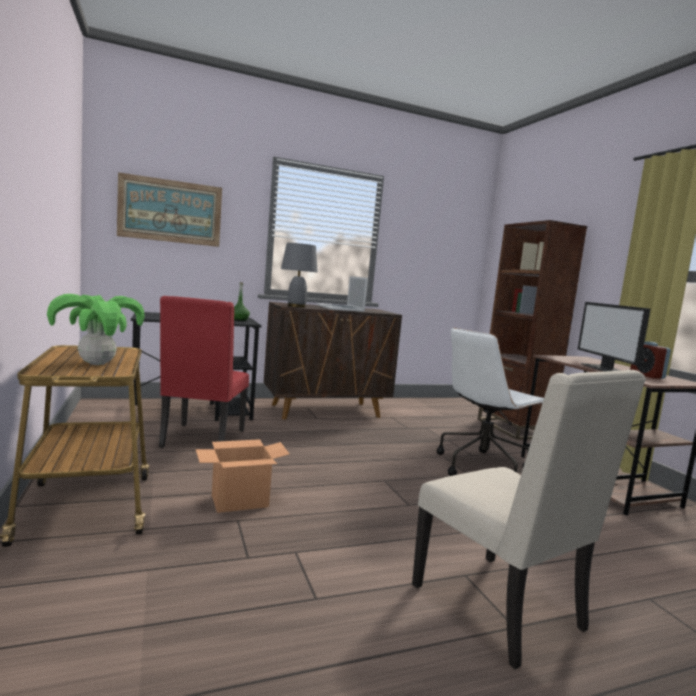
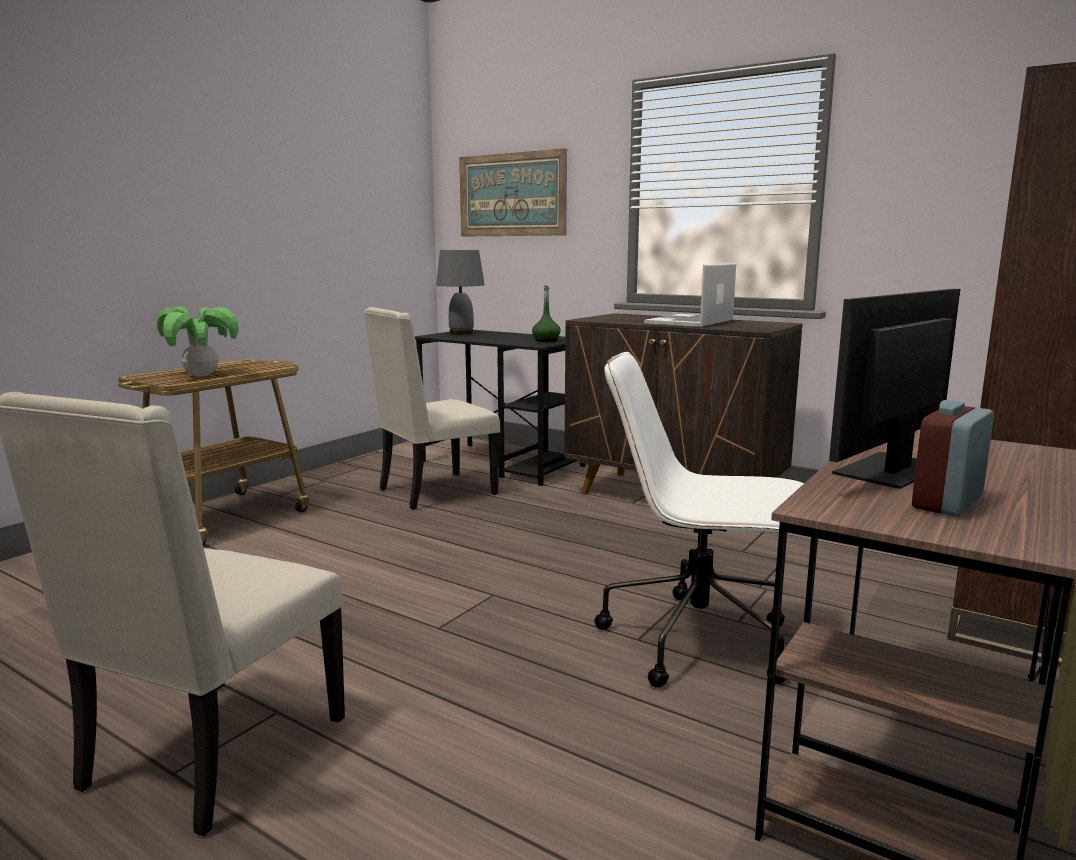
camera: 55 degrees right, 5 degrees up
(202, 439) = (434, 492): red chair -> beige chair
(239, 501) = (310, 554): cardboard box -> none
(296, 306) = (600, 319): grey table lamp -> grey table lamp (462, 333)

